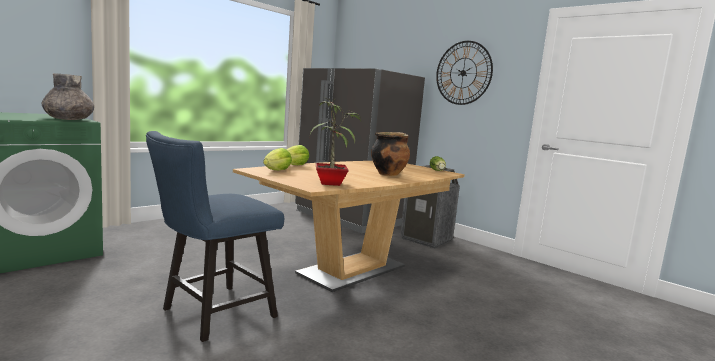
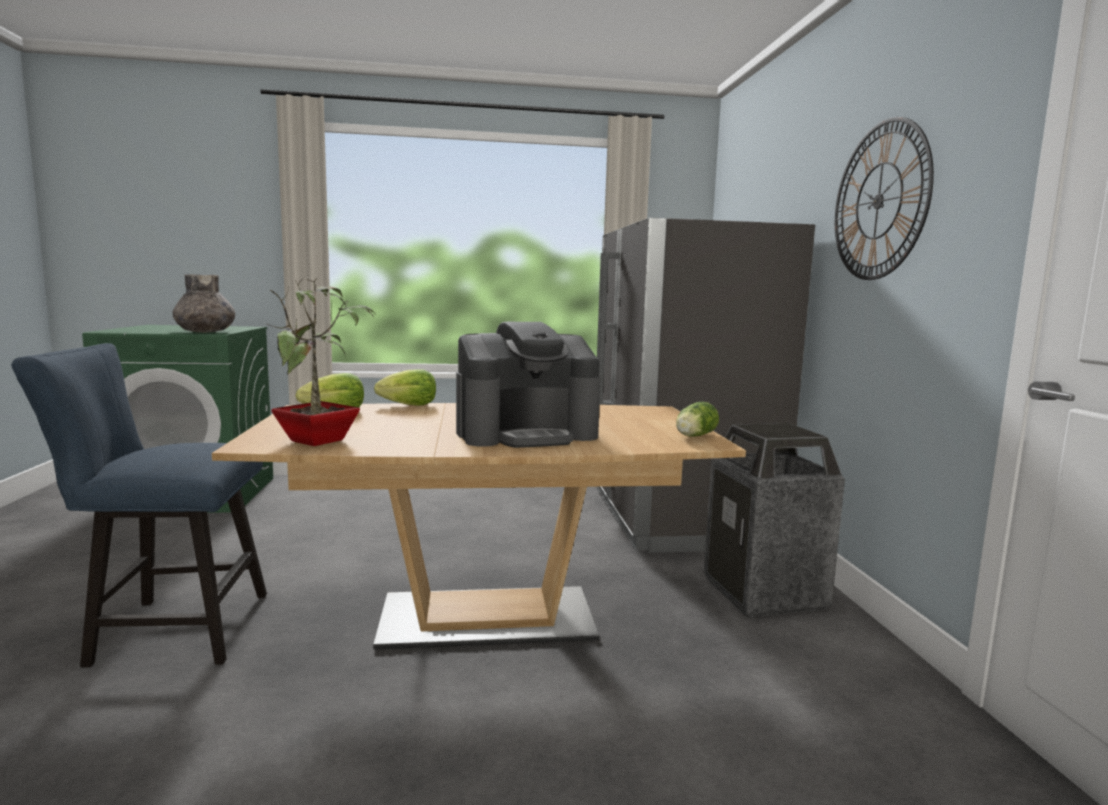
camera: 40 degrees right, 0 degrees up
(388, 174) = (526, 434): cooking pot -> coffee machine

